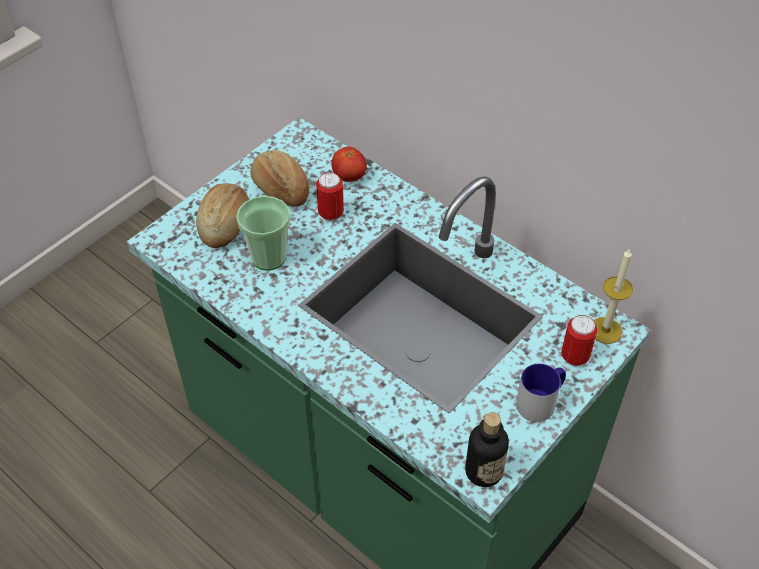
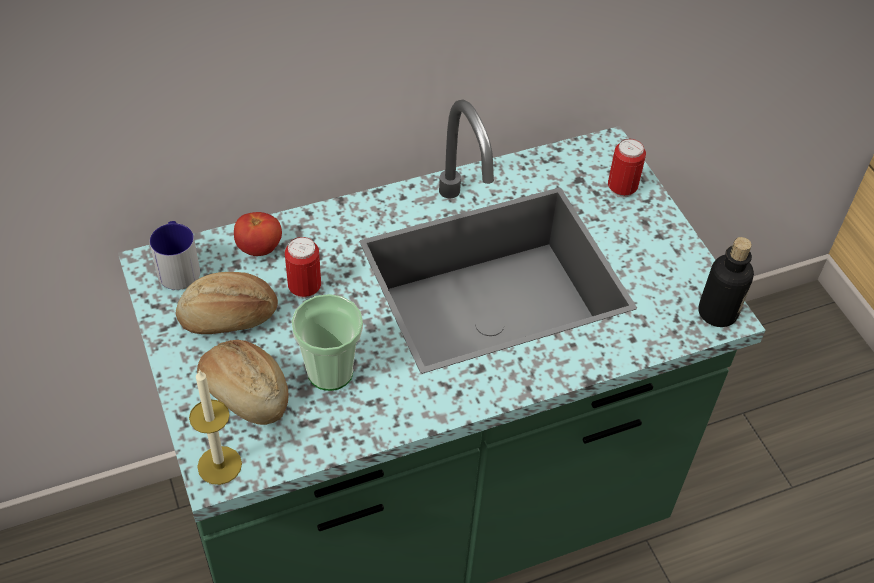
camera: 65 degrees left, 0 degrees up
(541, 401) = (659, 236): mug -> mug (178, 267)
(605, 330) = (603, 154): candle -> candle (219, 465)

